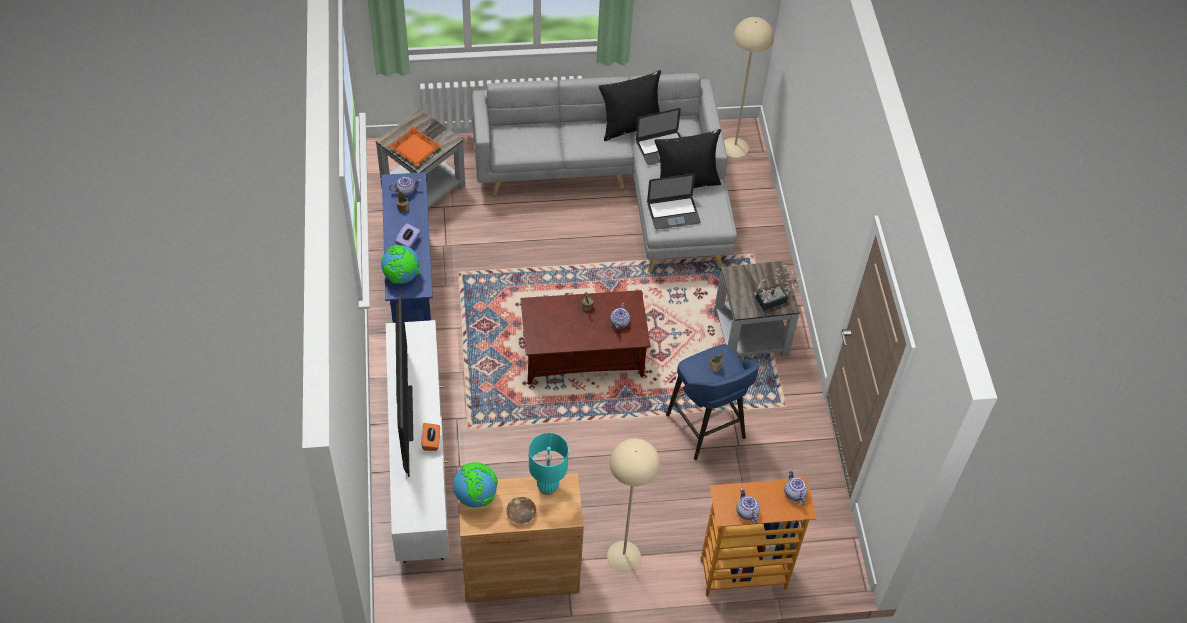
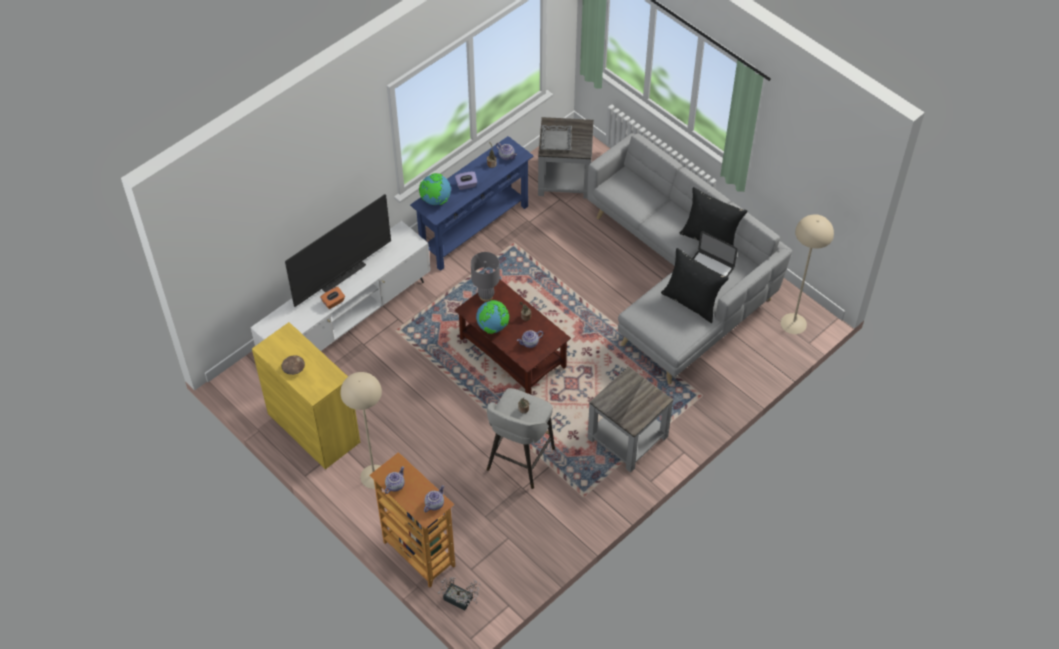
camera: 55 degrees right, 0 degrees up
(415, 149) = (556, 140): orange tray -> grey tray
(476, 496) = (286, 337): globe -> globe (493, 327)
(520, 572) = (313, 428): brown cabinet -> yellow cabinet
(534, 320) = (486, 296): none -> grey table lamp
(548, 486) = (325, 369): turquoise table lamp -> none
(673, 213) = (655, 312): laptop -> none
(706, 428) = (519, 461): blue stool -> grey stool
(774, 299) = (631, 414): potted plant -> potted plant (461, 600)

